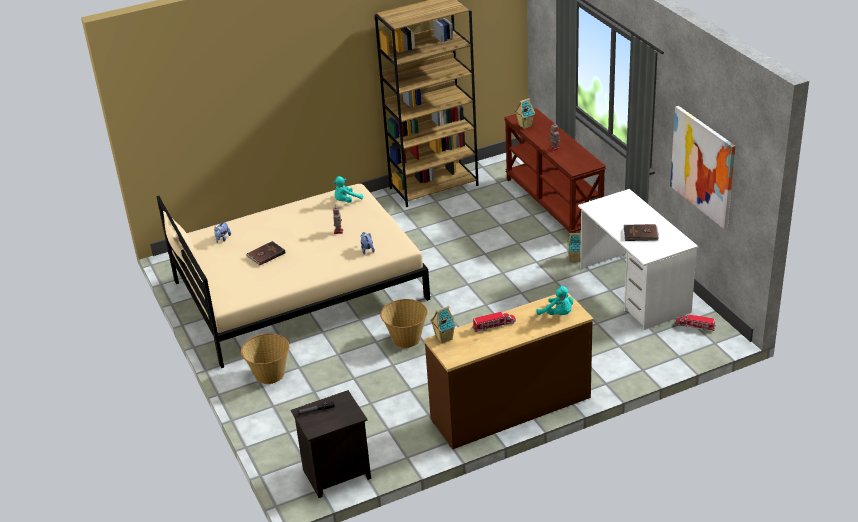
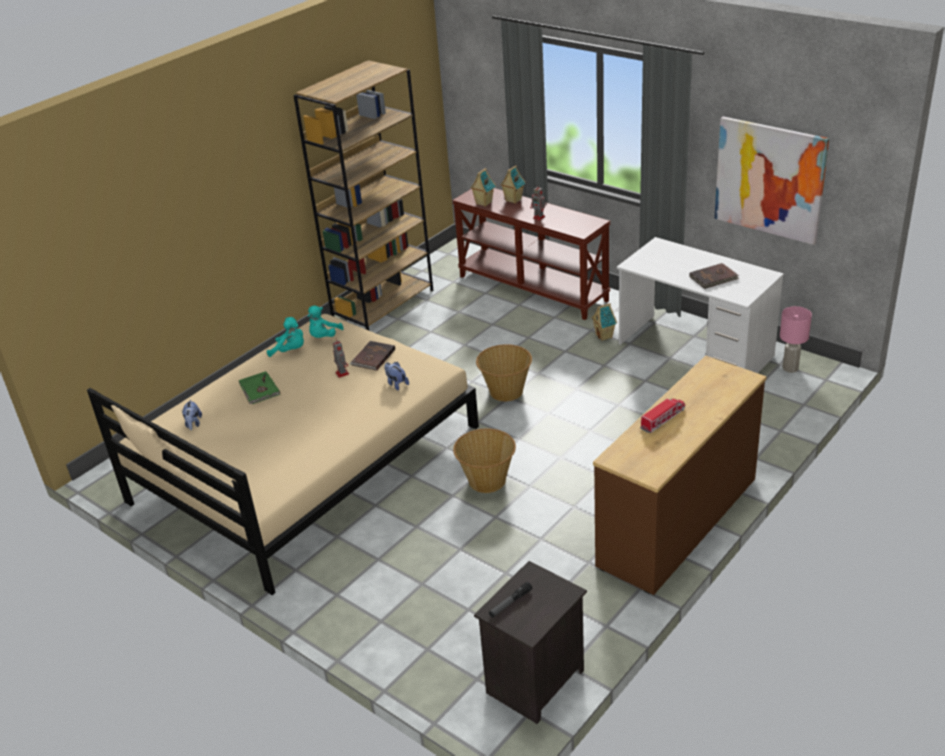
camera: 25 degrees left, 0 degrees up
(265, 254) = (268, 426): brown book -> brown book (372, 357)
(269, 375) = (345, 582): basket -> basket (506, 392)
(278, 227) = (259, 390): none -> green book
(443, 338) = (617, 453): toy house -> toy house (513, 200)
(557, 314) = (723, 384): turquoise plush toy -> turquoise plush toy (290, 351)
(695, 326) = (790, 368): toy truck -> pink table lamp

